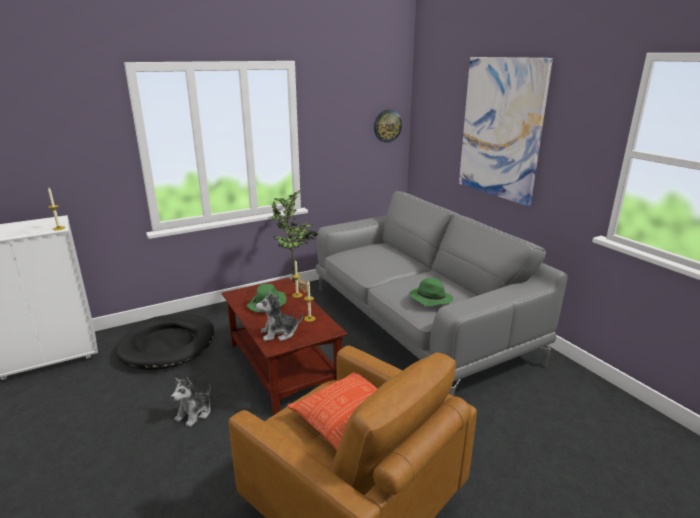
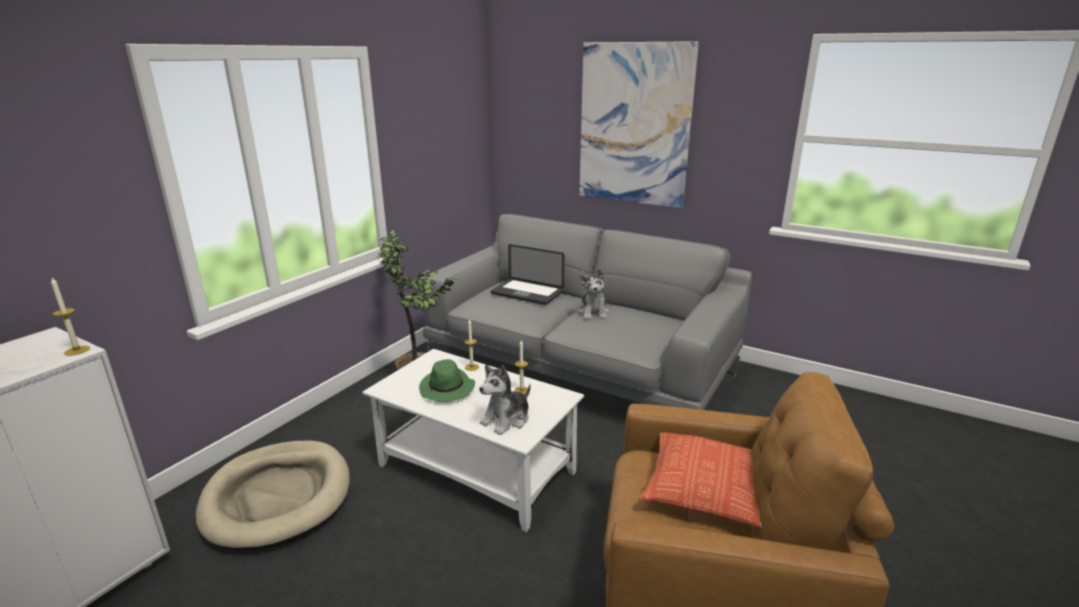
camera: 30 degrees left, 0 degrees up
(168, 345) = (278, 497): black dog bed -> beige dog bed
(194, 413) = (417, 574): plush toy -> plush toy (593, 313)
(284, 367) = (478, 469): brown coffee table -> white coffee table
(386, 254) = (527, 293): none -> laptop
(387, 126) = (468, 133): wall clock -> none
(430, 298) = (632, 331): green hat -> none

